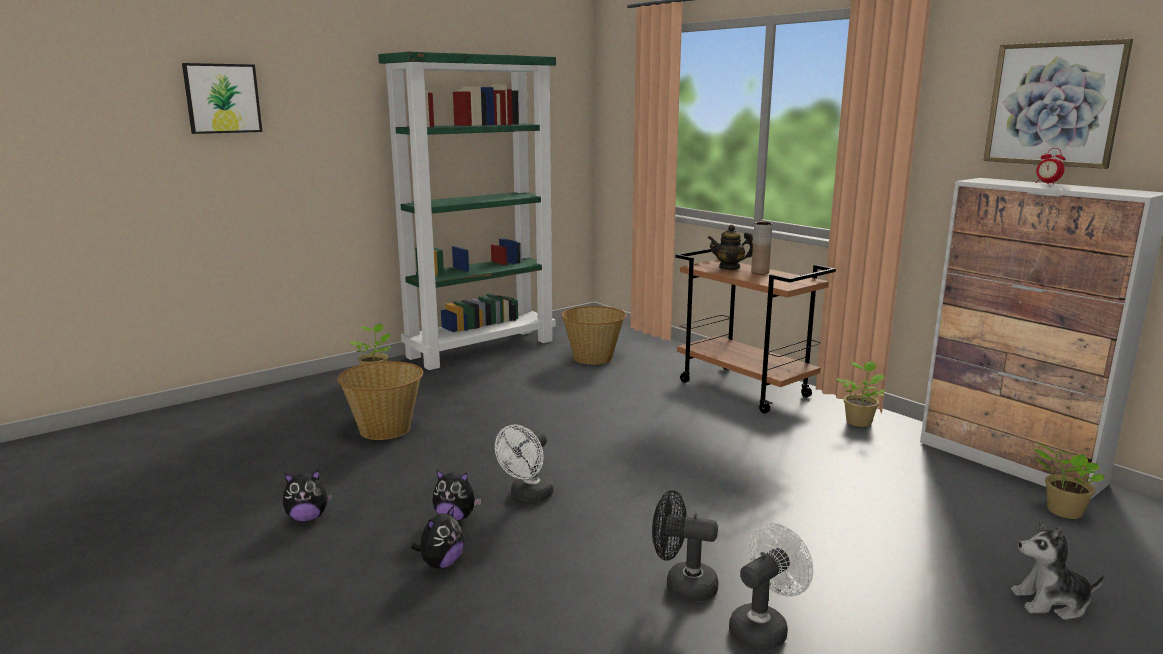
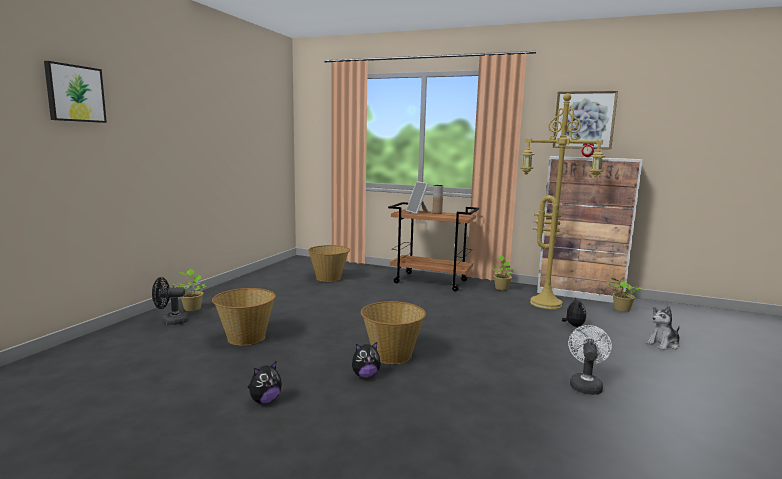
camera: 30 degrees left, 5 degrees down
(441, 563) = (392, 402): plush toy -> plush toy (573, 325)
(481, 348) = (249, 282): green bookcase -> none
(527, 496) = (392, 355): white fan -> basket
(682, 585) = (528, 377): black fan -> black fan (171, 322)
(729, 267) = (417, 212): teapot -> picture frame
(910, 467) = (547, 303): none -> yellow floor lamp

